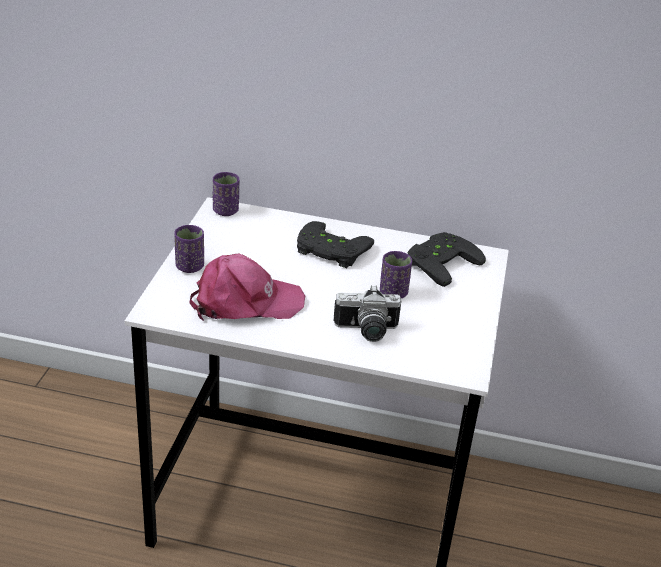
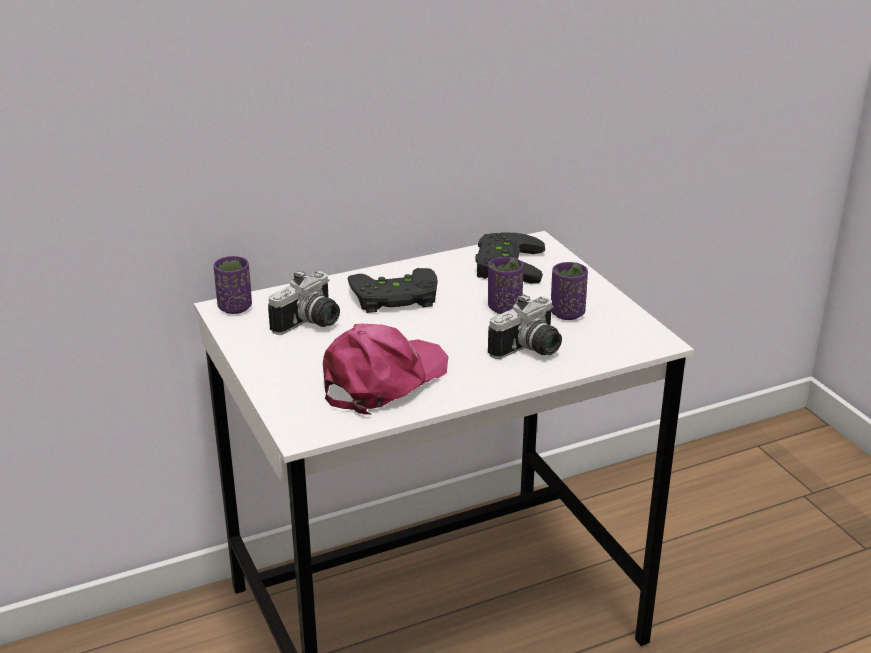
camera: 35 degrees left, 5 degrees down
(189, 267) = (277, 374): purple cup -> purple cup (567, 313)
(254, 243) = (311, 324): none -> camera

